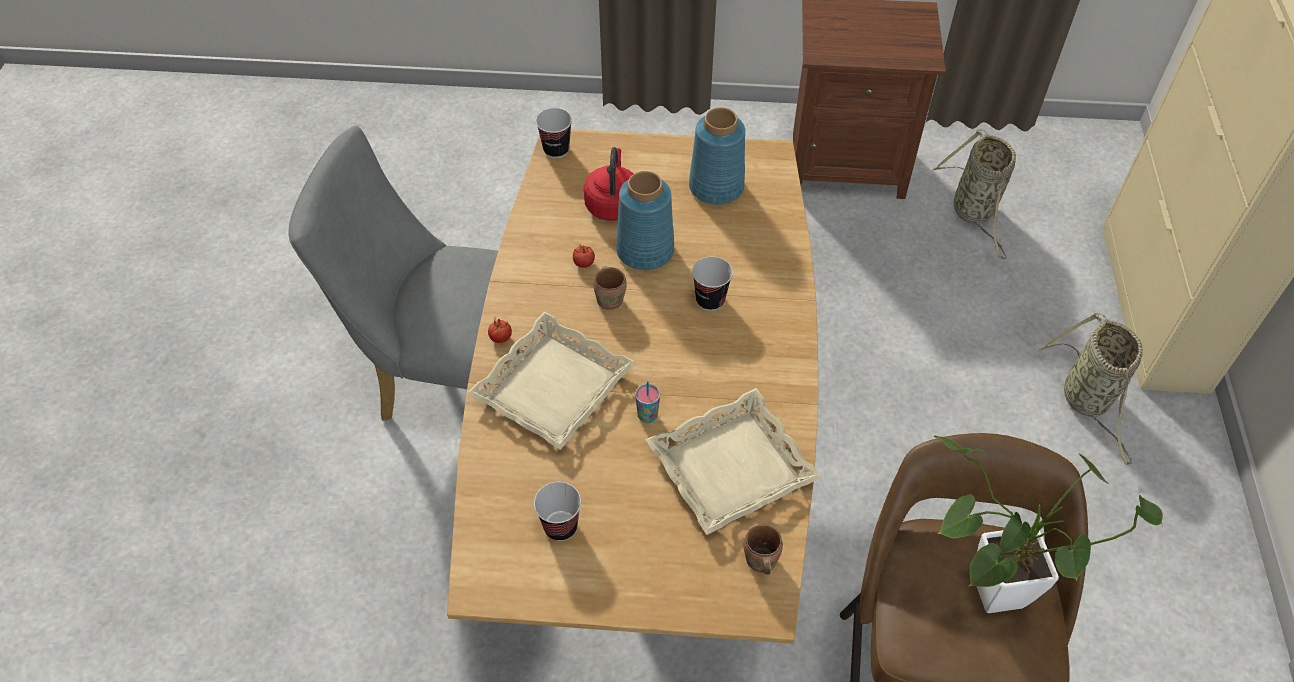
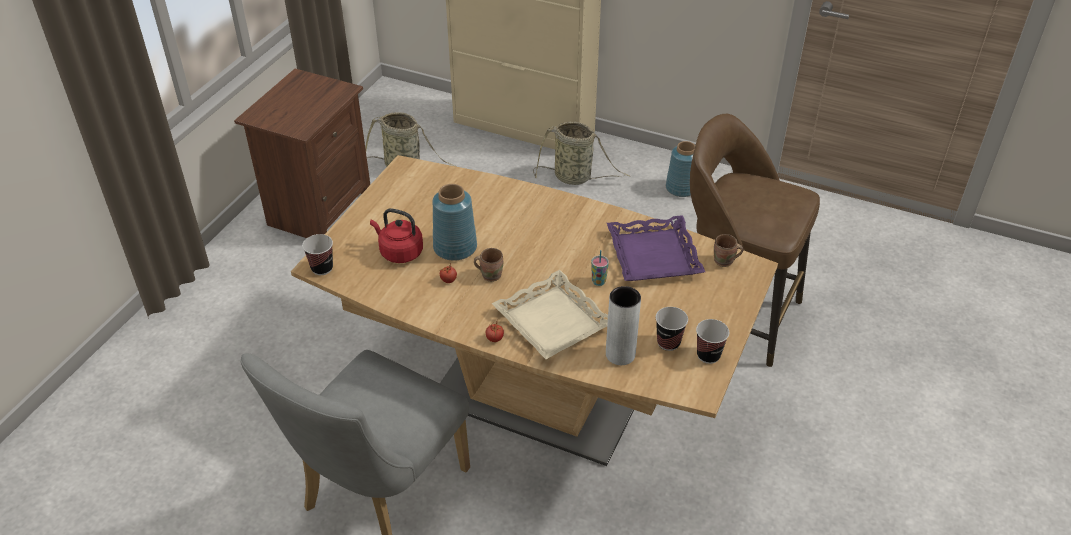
camera: 70 degrees left, 10 degrees down
(519, 476) = (620, 354): none -> grey vase
(710, 300) = (517, 229): cup -> cup (708, 355)
(717, 187) = (418, 199): blue vase -> blue vase (681, 188)
(731, 466) = (652, 255): beige tray -> purple tray
(985, 594) = (759, 197): potted plant -> none

